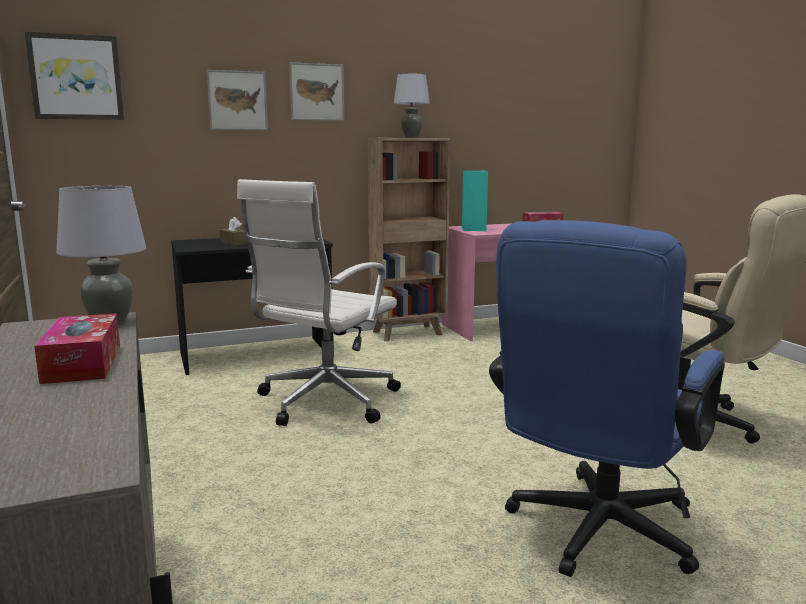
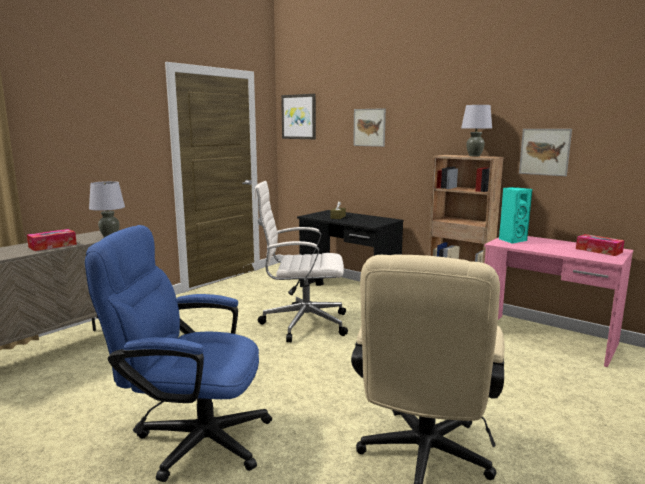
camera: 60 degrees right, 0 degrees up
(317, 92) = (417, 120): picture -> picture (544, 152)

